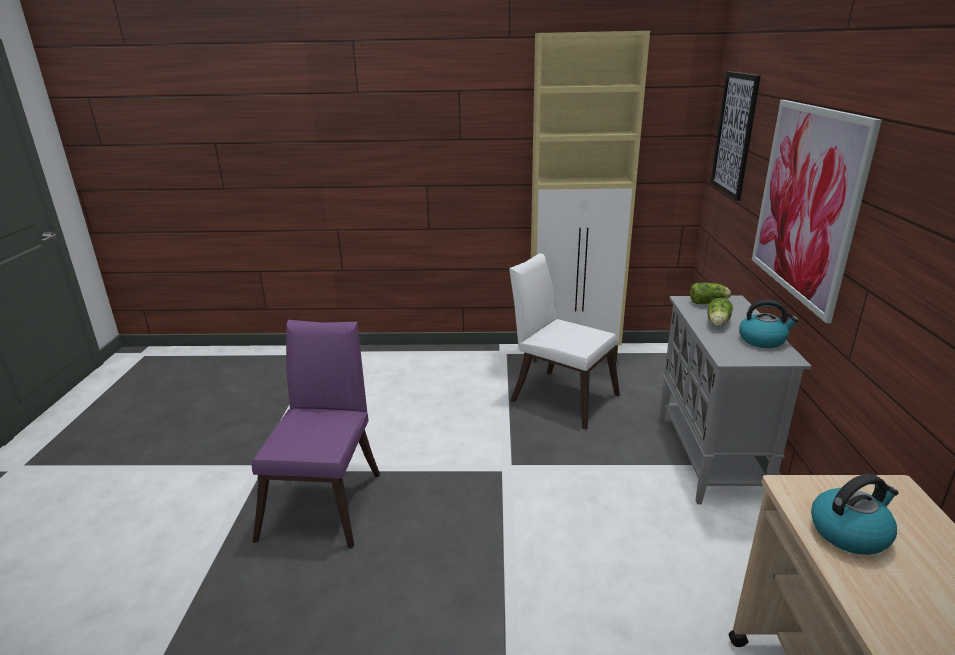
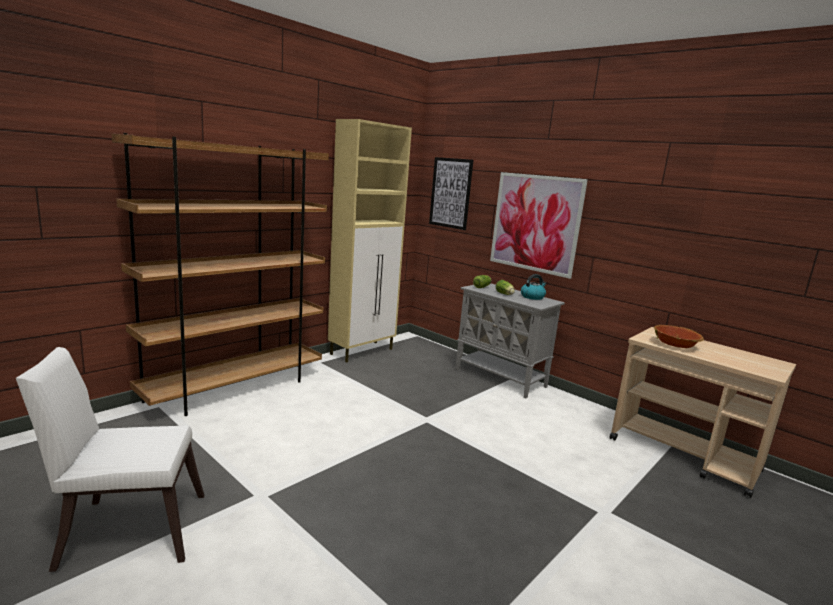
camera: 50 degrees left, 10 degrees down
(326, 499) = (352, 485): purple chair -> none
(390, 357) = (236, 388): none -> brown bookcase
(559, 396) = (392, 375): white chair -> white chair (125, 529)
(849, 532) = (675, 345): kettle -> bowl

